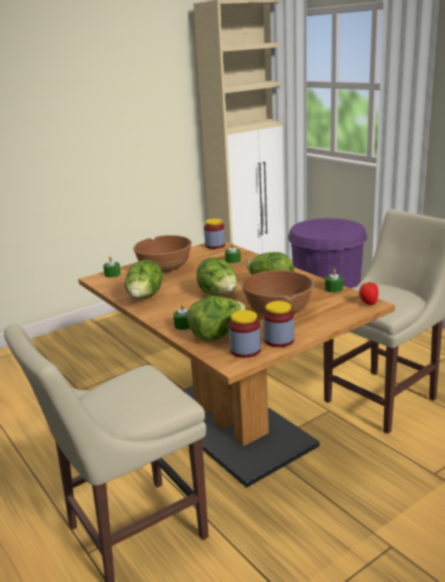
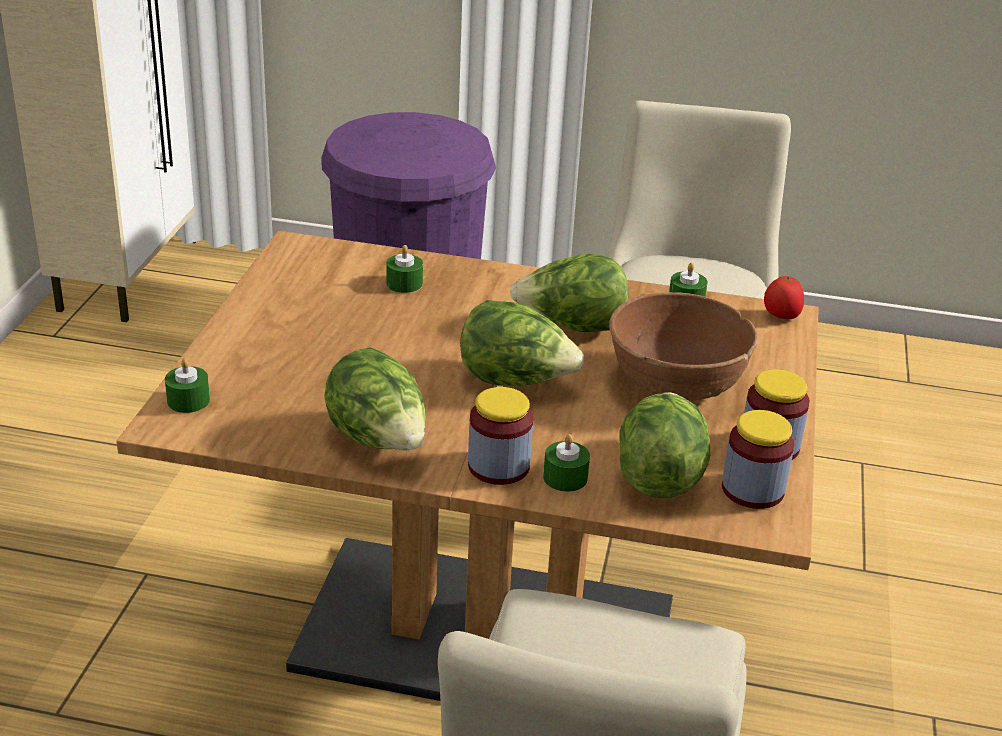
camera: 45 degrees left, 10 degrees up
(164, 269) = (291, 348): brown bowl -> none
(215, 245) = (301, 251): jar -> jar (498, 466)

